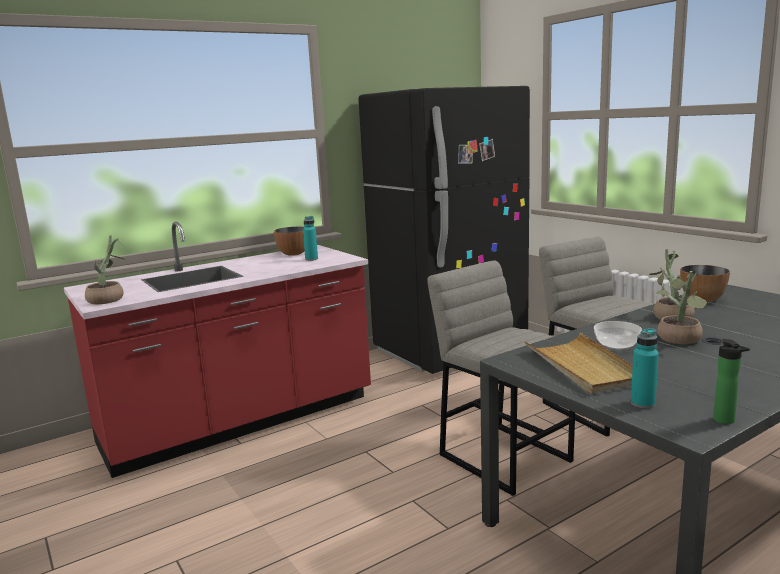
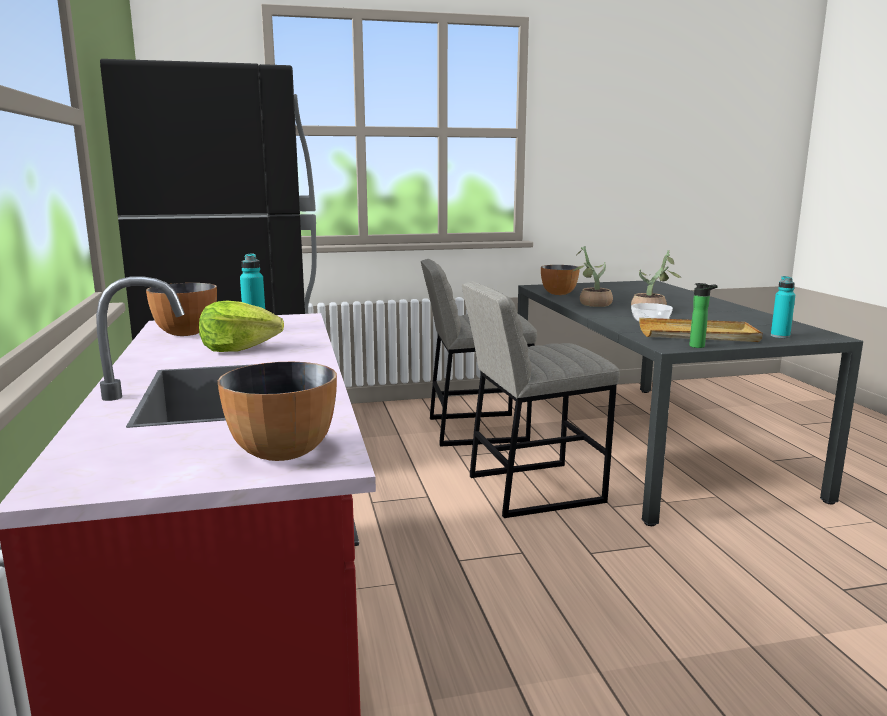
camera: 70 degrees left, 0 degrees up
(110, 299) = (282, 452): potted plant -> bowl
(266, 265) = (239, 348): none -> lettuce
(726, 421) = (812, 329): bottle -> bottle (699, 346)

